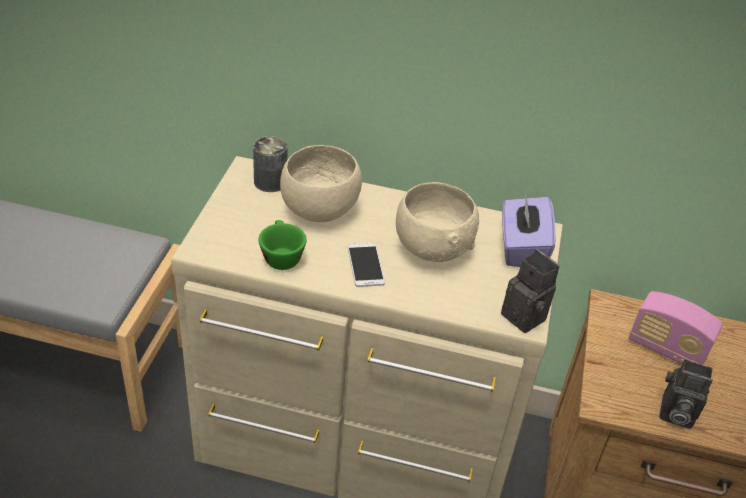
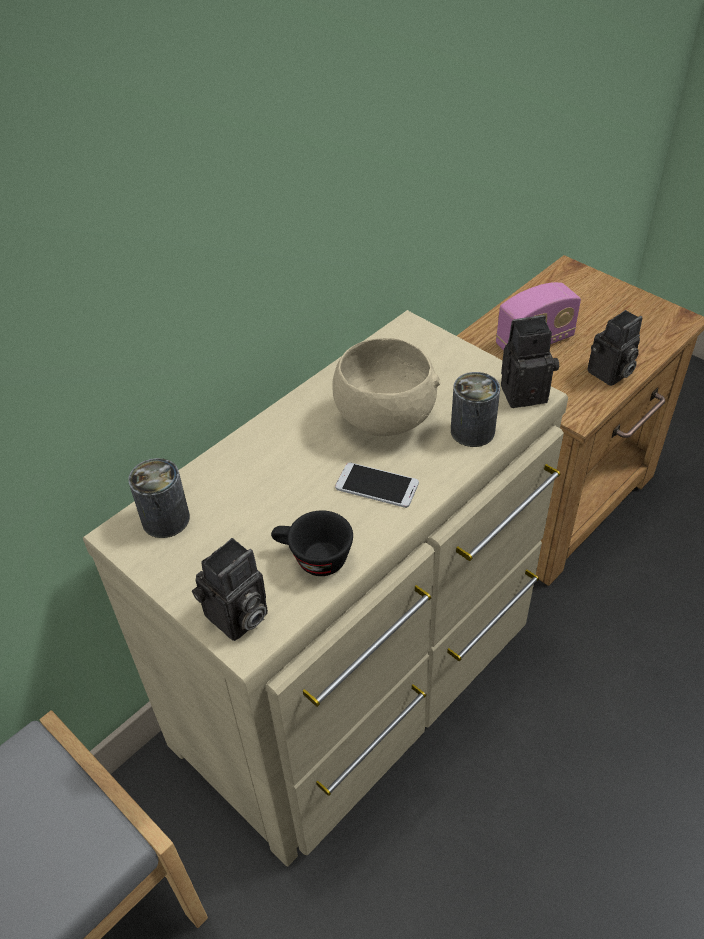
camera: 55 degrees left, 5 degrees up
(213, 239) = (237, 619): none -> camera
(280, 256) = (313, 559): green cup -> black cup
(319, 210) = (255, 491): beige bowl -> none
(458, 299) = (472, 431): none -> can
(521, 248) = (425, 353): purple tissue box -> none

